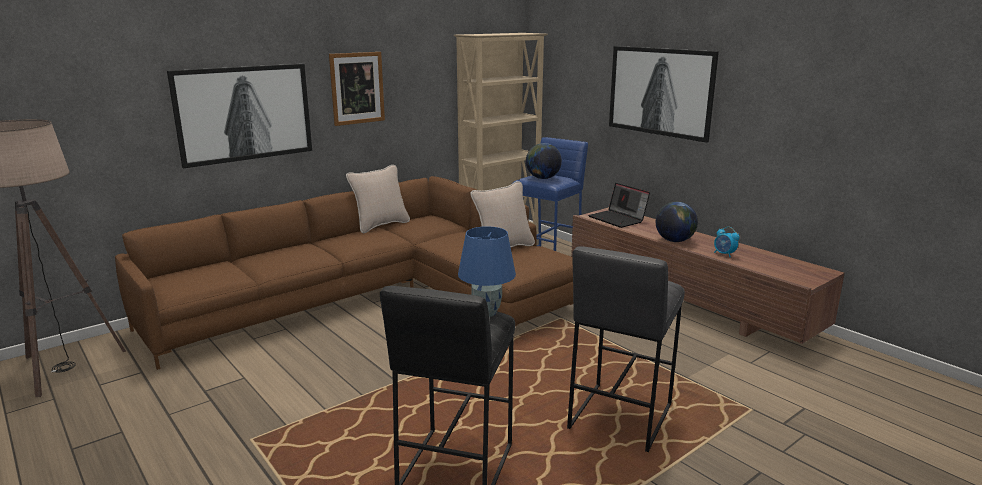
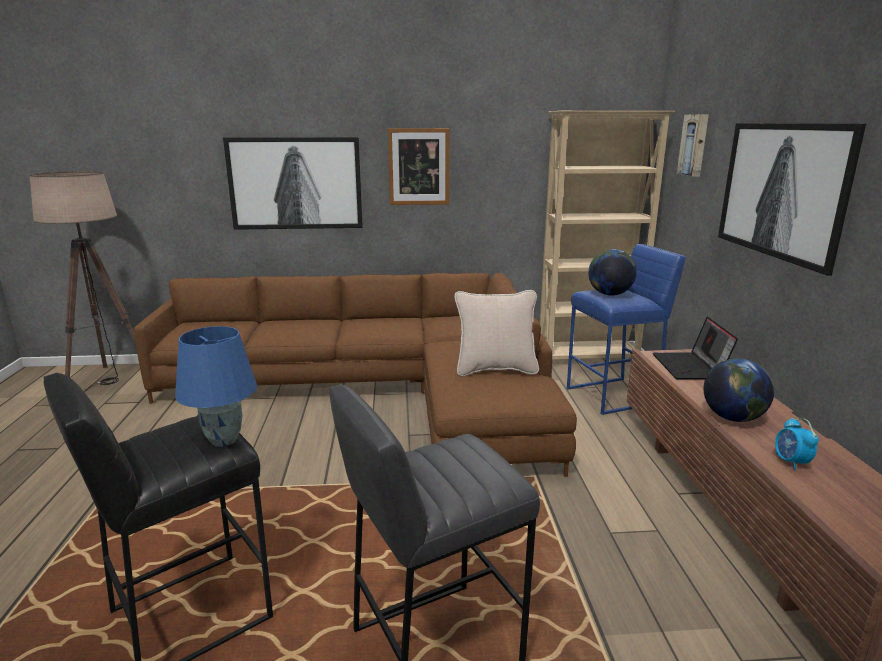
camera: 35 degrees right, 0 degrees up
(380, 225) = (419, 316): beige pillow -> none
(571, 60) = (694, 145): none -> picture

